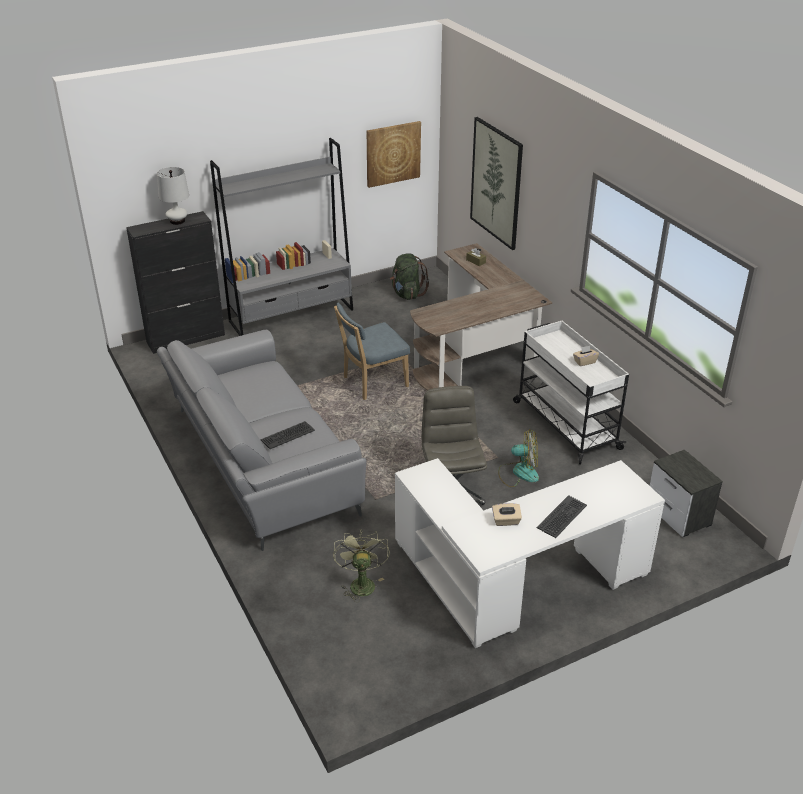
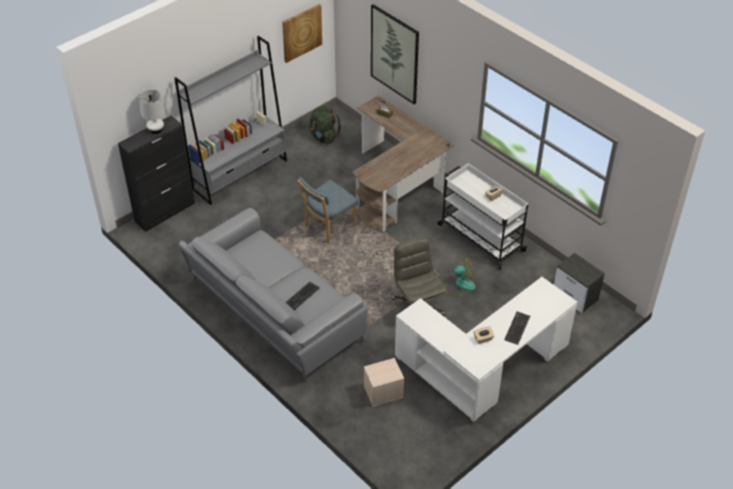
camera: 15 degrees left, 10 degrees up
(361, 583) = (383, 392): green fan -> beige storage box

